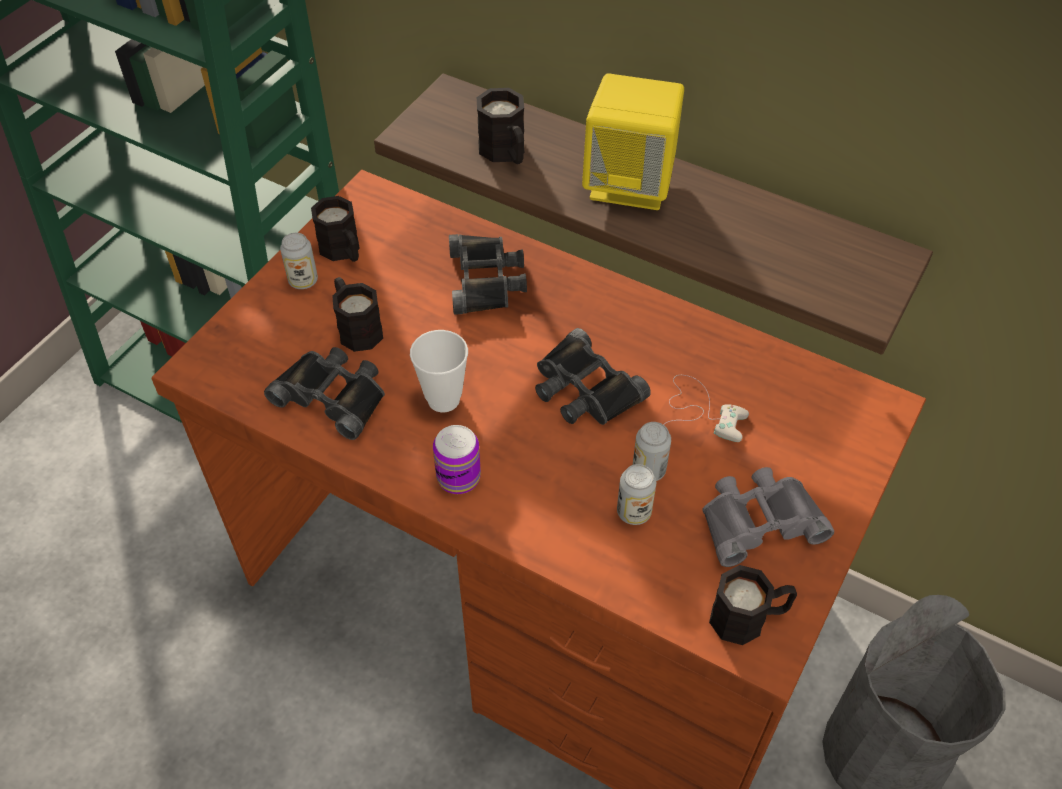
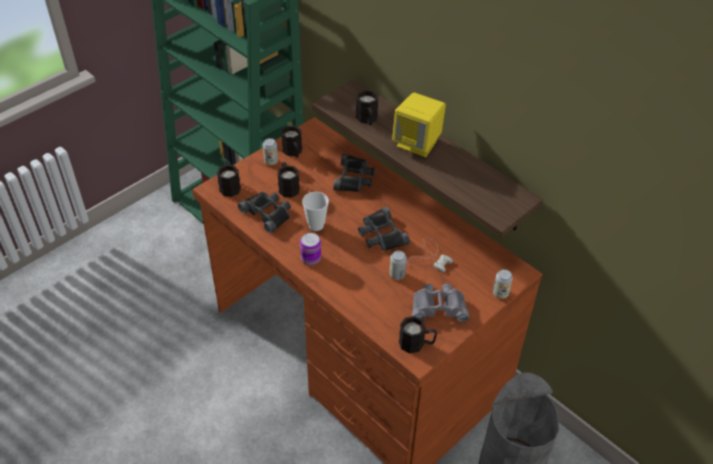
camera: 15 degrees right, 5 degrees down
(230, 353) = (229, 186): none -> black mug
(634, 512) = (383, 290): can -> can (500, 293)

